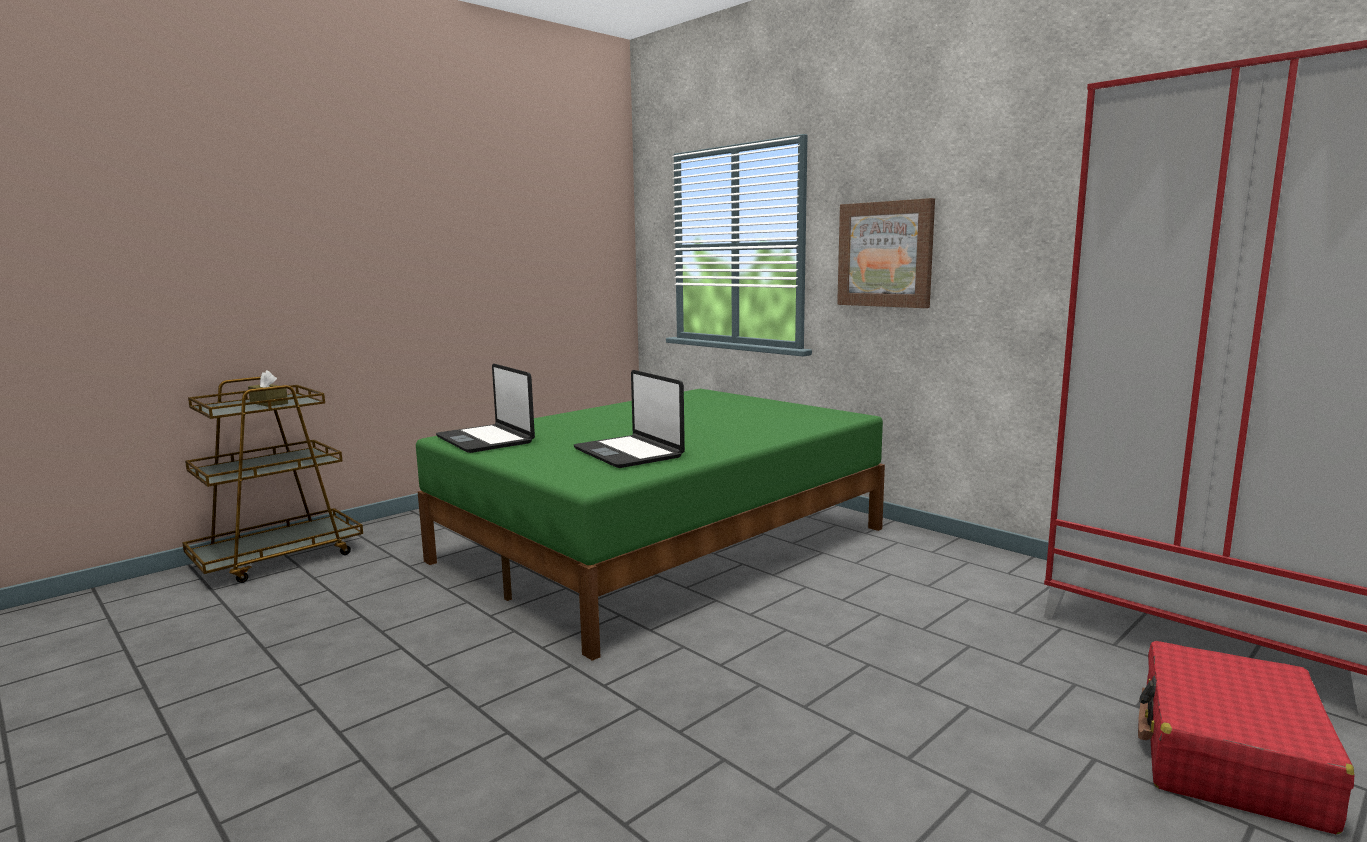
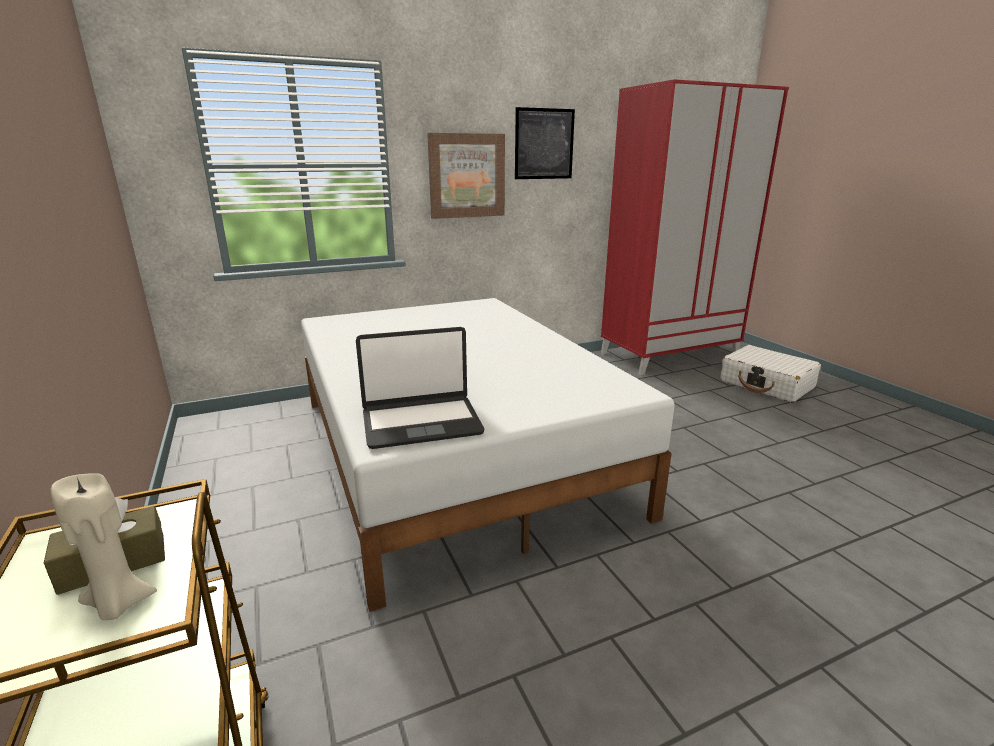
camera: 70 degrees left, 10 degrees up
(239, 408) = (118, 604): none -> beige candle
(629, 453) = (542, 370): laptop -> none
(663, 545) = (455, 452): green bed -> white bed
(999, 208) = (544, 144): none -> picture
(1229, 756) = (767, 384): red suitcase -> white suitcase

